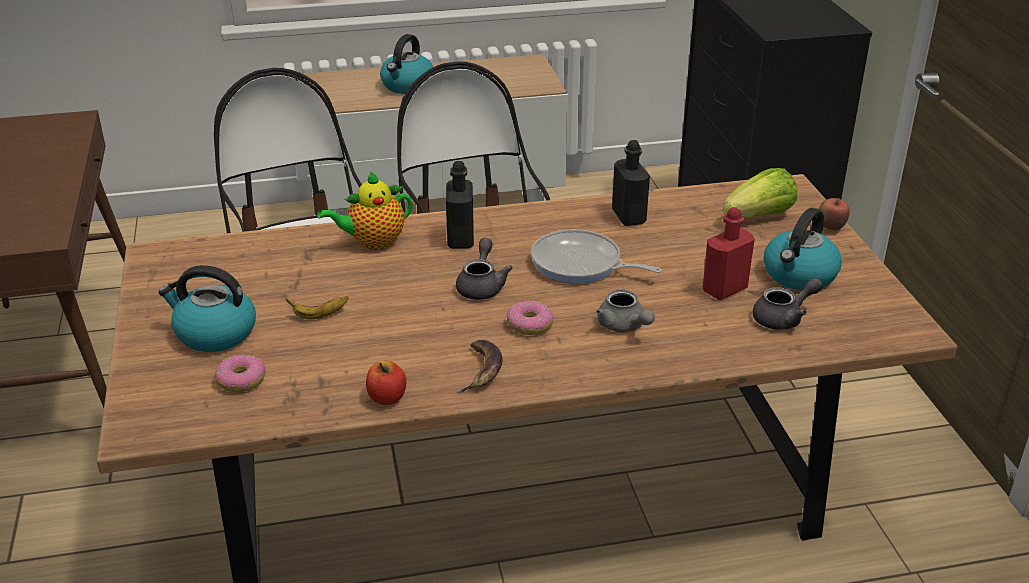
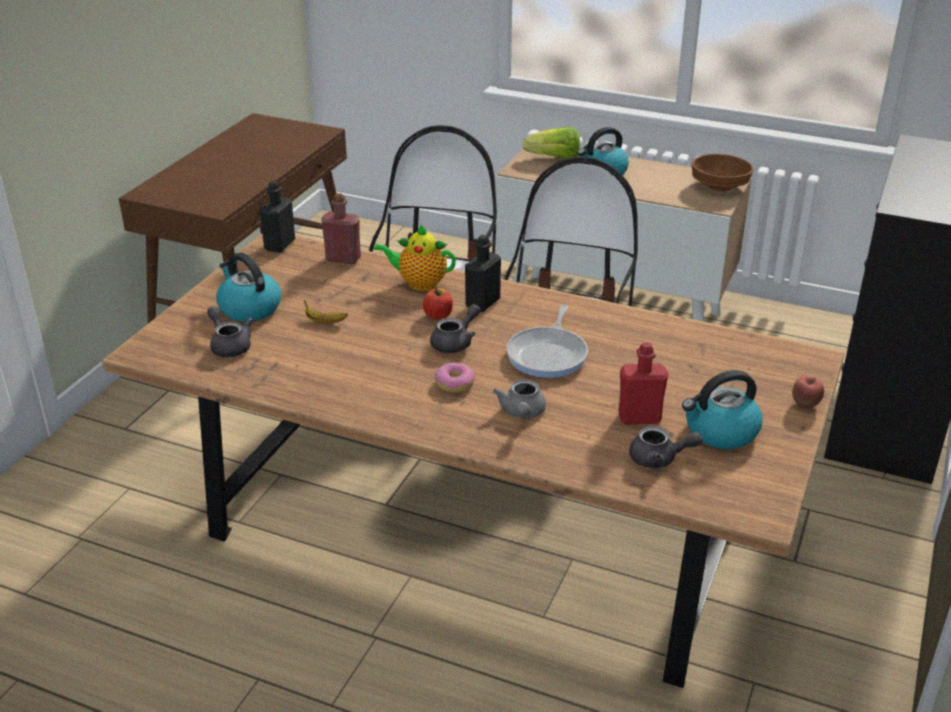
camera: 35 degrees right, 0 degrees up
(241, 381) = (229, 345): donut -> grey teapot
(259, 245) = (343, 259): none -> red bottle
(387, 398) = (301, 393): apple -> apple (438, 315)
(482, 370) = (382, 401): banana -> none
(528, 69) = (720, 187): none -> brown bowl
(580, 264) = (548, 354): frying pan -> frying pan turned 135 degrees counterclockwise
(628, 217) = (635, 332): black bottle -> black bottle (280, 245)
(759, 216) = (750, 372): lettuce -> lettuce (554, 158)

